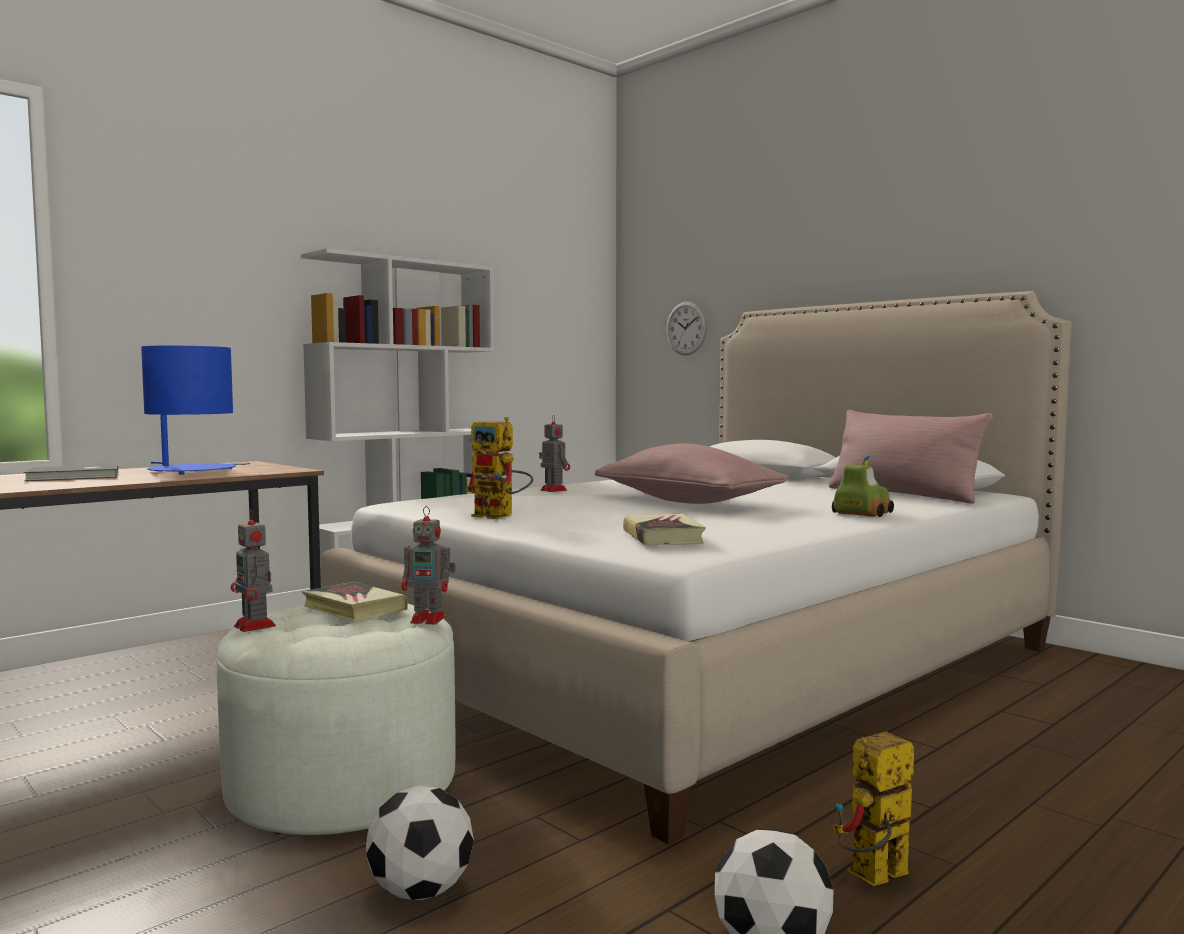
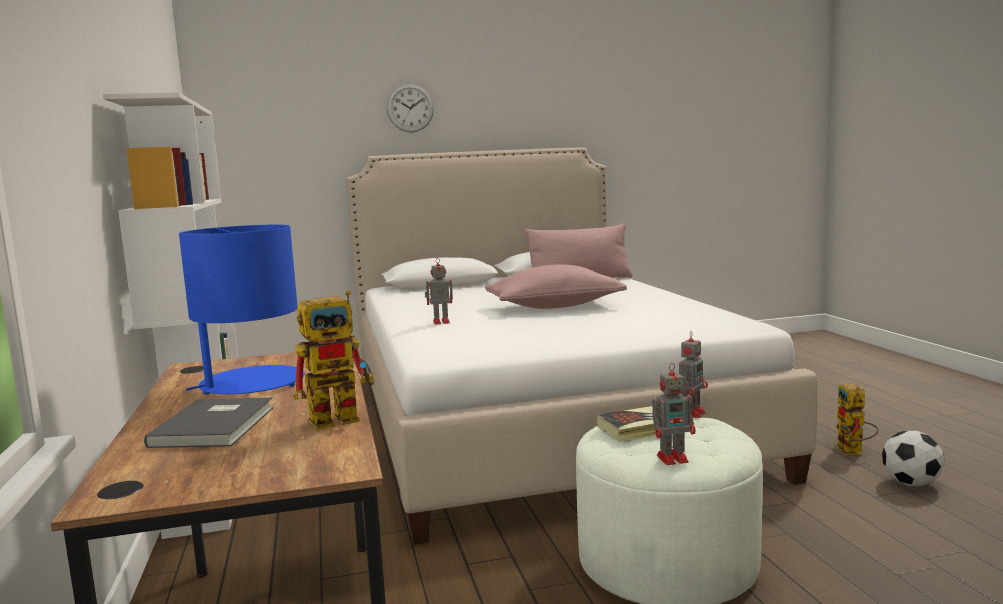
camera: 60 degrees left, 5 degrees up
(421, 891) = (841, 552): football -> none
(501, 516) = (568, 340): toy robot -> toy robot (344, 417)
(663, 537) = (699, 322): book -> none
(686, 328) = (290, 169): wall clock -> wall clock (410, 108)
(861, 513) = (644, 292): toy car -> none

